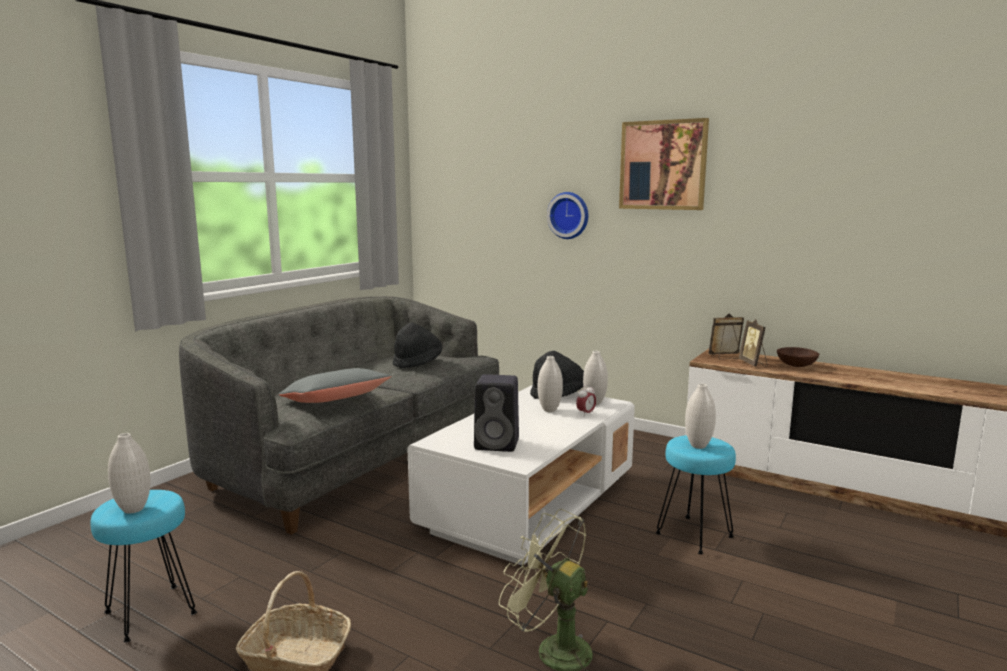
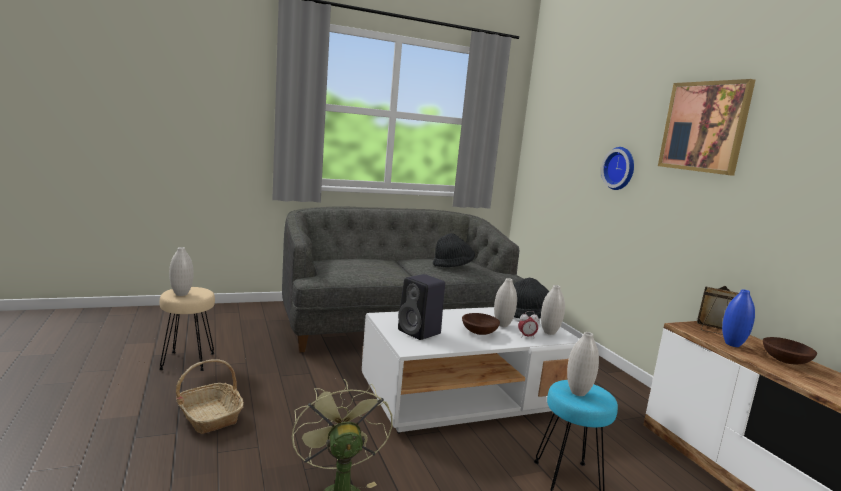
camera: 35 degrees right, 0 degrees up
(151, 612) = (188, 361): turquoise stool -> beige stool
(335, 402) = (357, 273): grey pillow -> none
(544, 424) = (479, 332): none -> brown bowl
(753, 364) = (732, 344): picture frame -> blue vase

